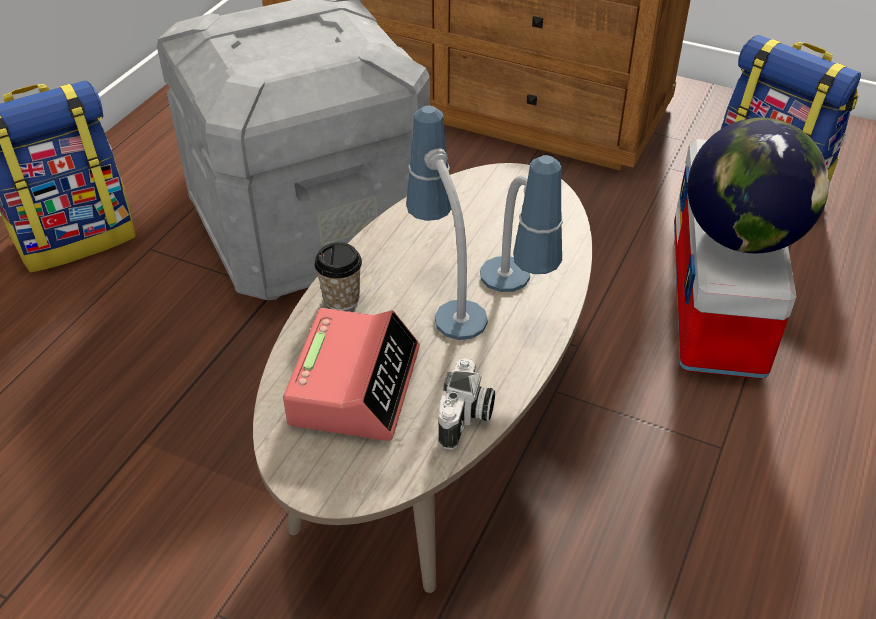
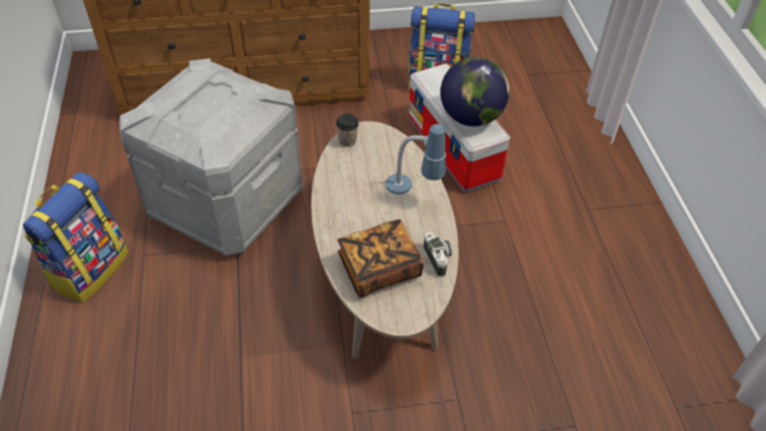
camera: 35 degrees left, 5 degrees up
(341, 299) = (335, 231): cup -> cup (347, 141)
(355, 385) = (379, 269): alarm clock -> book
(445, 297) = (382, 208): table lamp -> none

